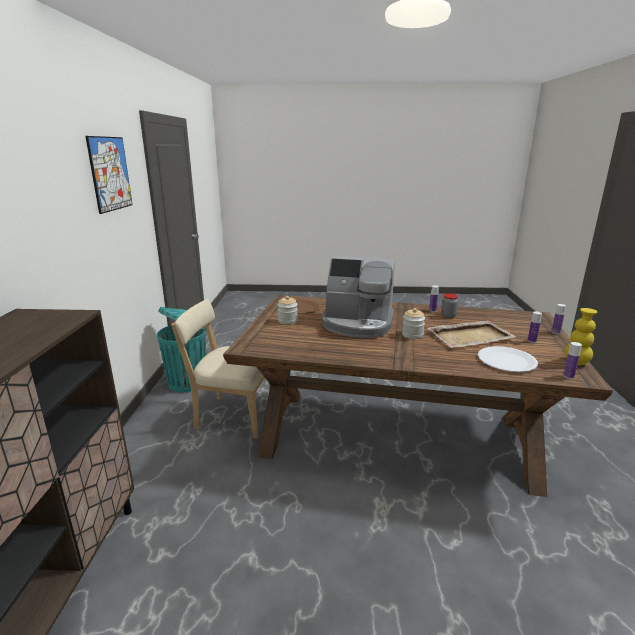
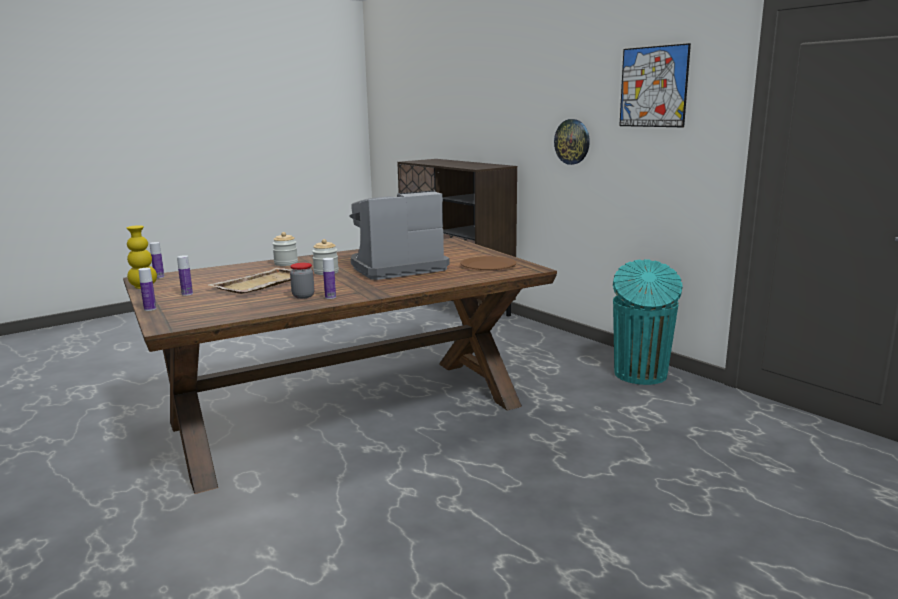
camera: 140 degrees right, 5 degrees down
(66, 244) = (572, 141): none -> wall clock
(232, 416) = (529, 371): beige chair -> none
(287, 321) = (467, 256): jar -> jar (286, 263)
(507, 361) = (218, 275): white plate -> none

